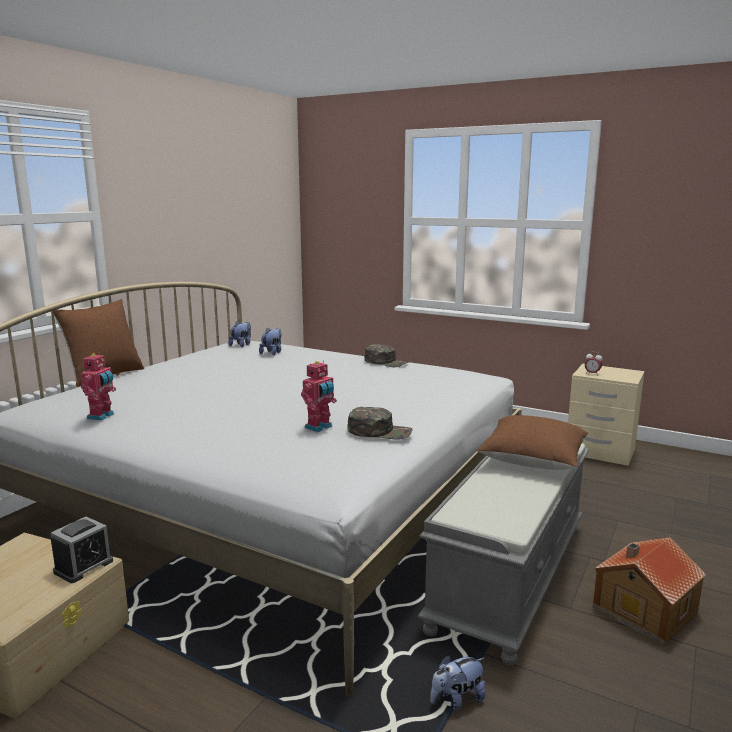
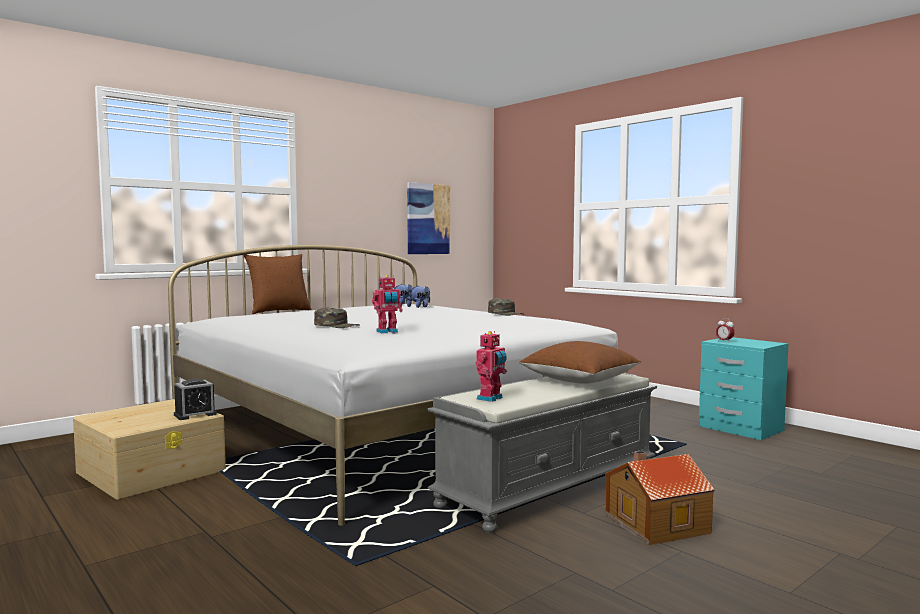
camera: 20 degrees right, 10 degrees down
(102, 416) = (246, 322): toy robot -> toy robot (491, 398)
(241, 234) = (428, 219): none -> picture
(379, 431) = (430, 335): green cap -> green cap (336, 325)
(457, 699) = (422, 541): plush toy -> none
(600, 451) = (741, 428): beige nightstand -> turquoise nightstand

